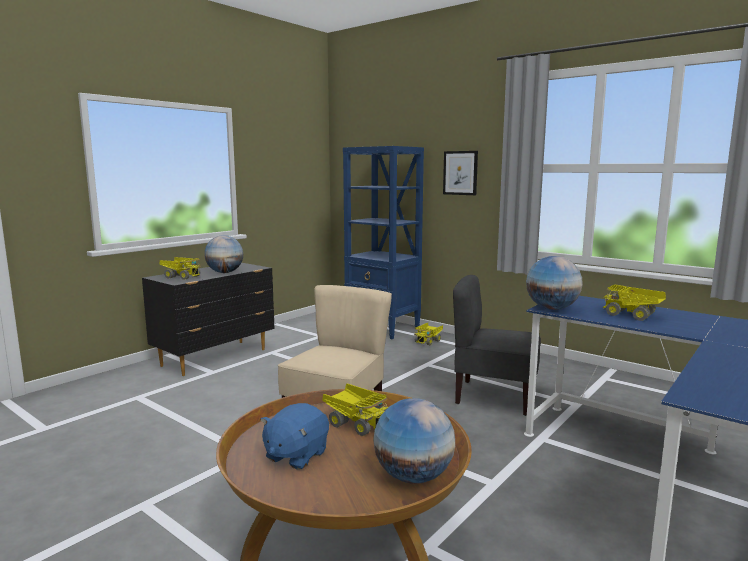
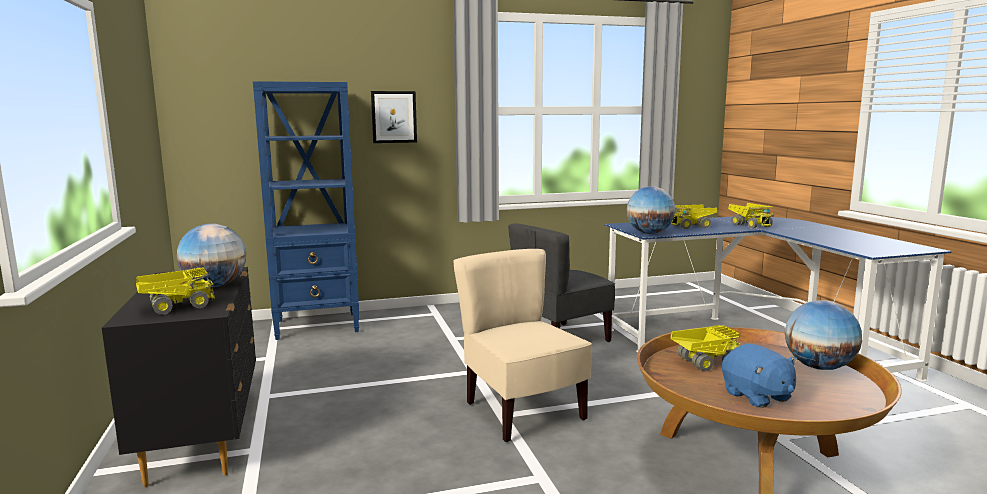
camera: 55 degrees left, 0 degrees up
(428, 341) = (396, 321): toy truck -> toy truck (750, 225)

